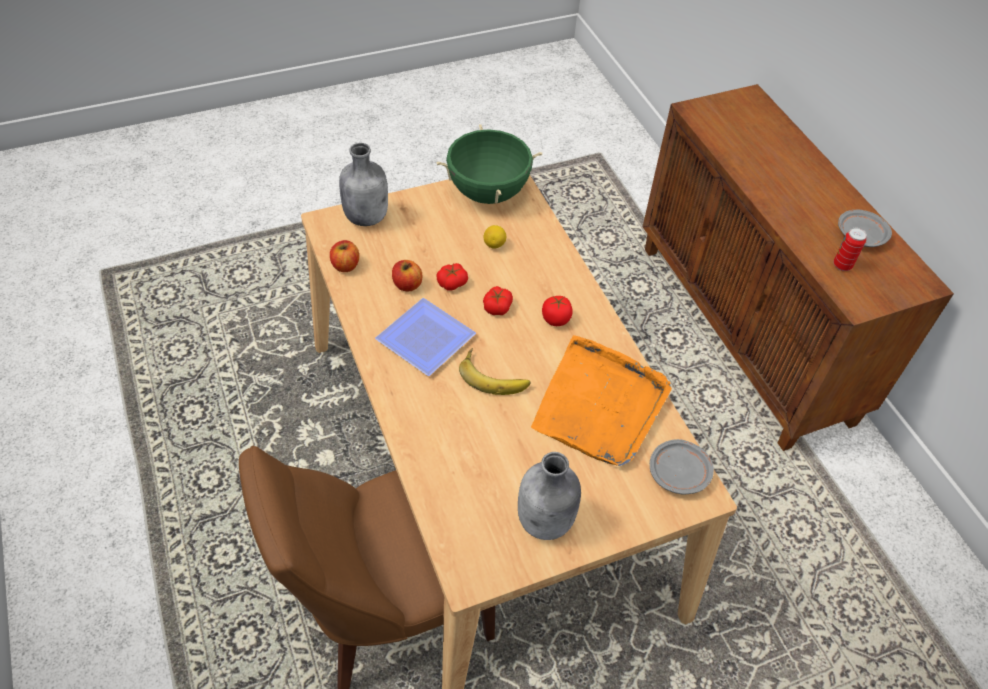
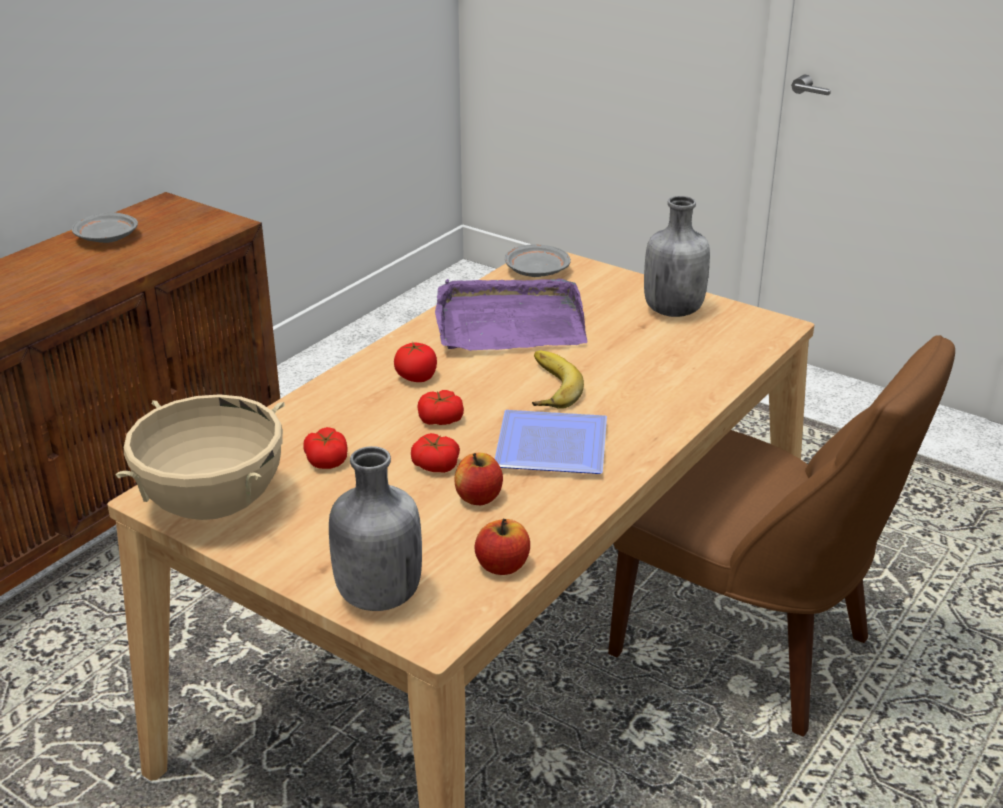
camera: 120 degrees left, 20 degrees down
(488, 193) = (213, 505): green cooking pot -> beige cooking pot
(494, 244) = (327, 460): lemon -> tomato
(600, 405) = (508, 322): orange tray -> purple tray
(842, 265) = (171, 238): can -> none

